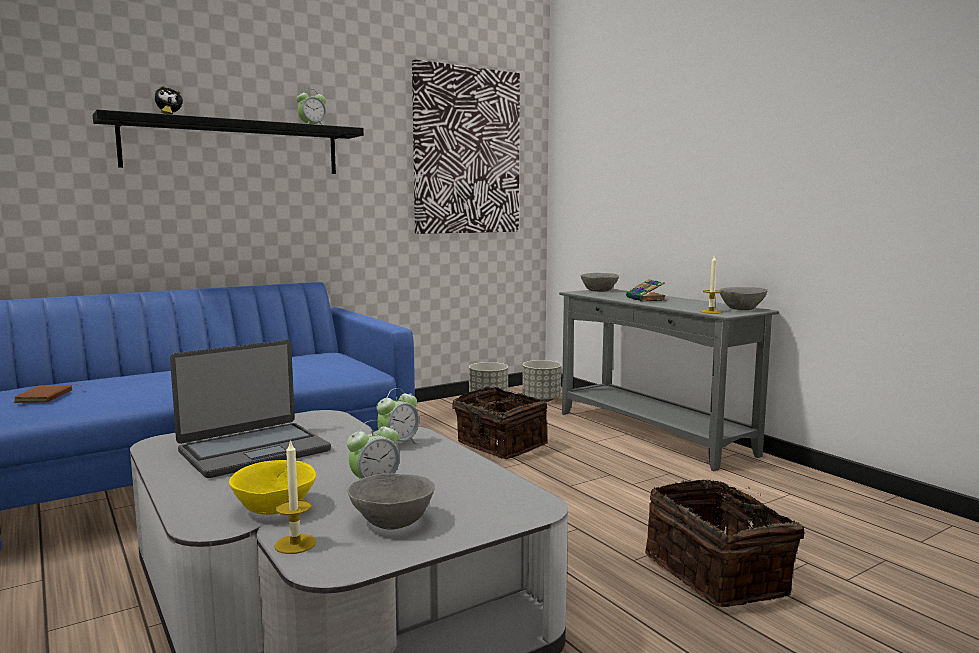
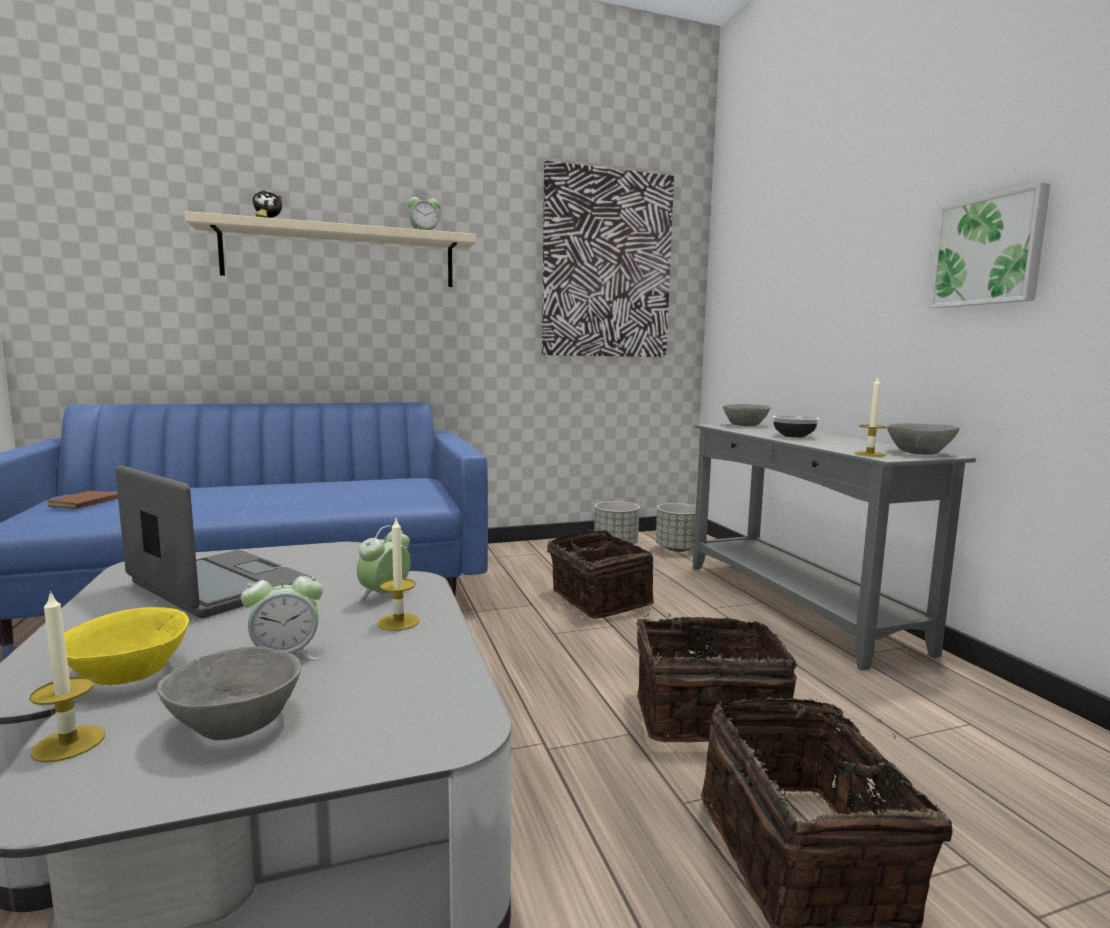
camera: 15 degrees right, 0 degrees up
(234, 147) = (341, 256): black shelf -> beige shelf
(253, 451) = (218, 586): laptop -> laptop turned 120 degrees counterclockwise
(398, 444) = (385, 596): alarm clock -> alarm clock turned 150 degrees clockwise
(429, 458) = (398, 622): none -> candle
(623, 510) = (706, 714): none -> basket
(646, 299) = (794, 436): book -> bowl
(779, 164) = (989, 251): none -> picture

